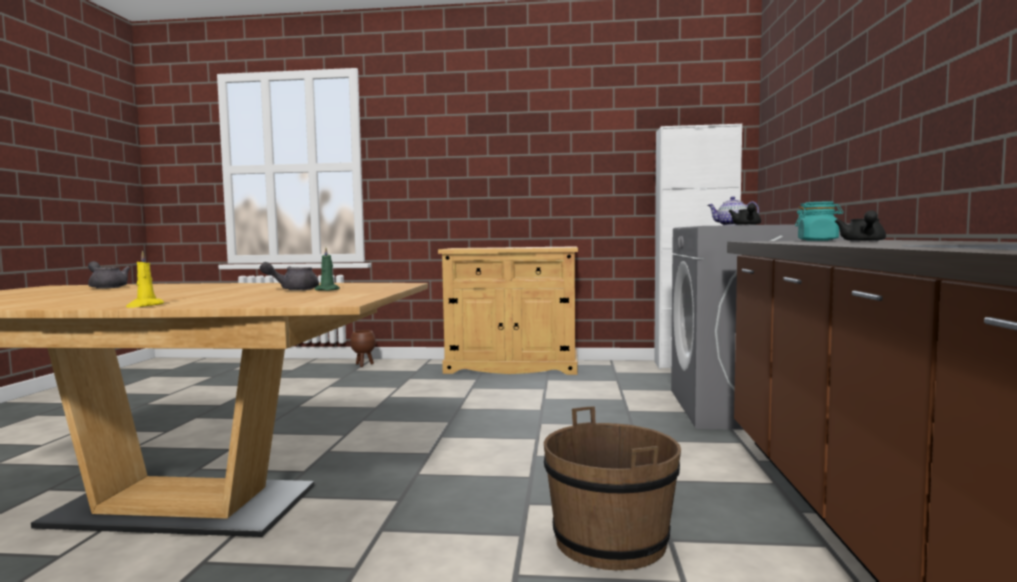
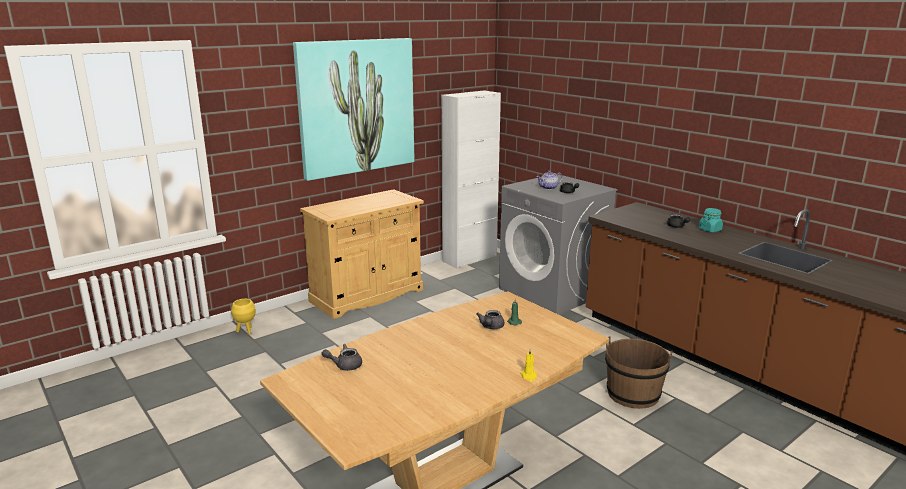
camera: 45 degrees left, 15 degrees up
(363, 365) = (245, 331): brown planter -> yellow planter
(533, 142) = (356, 107): none -> picture
(818, 240) = (633, 214): turquoise jar -> turquoise jar (710, 230)

